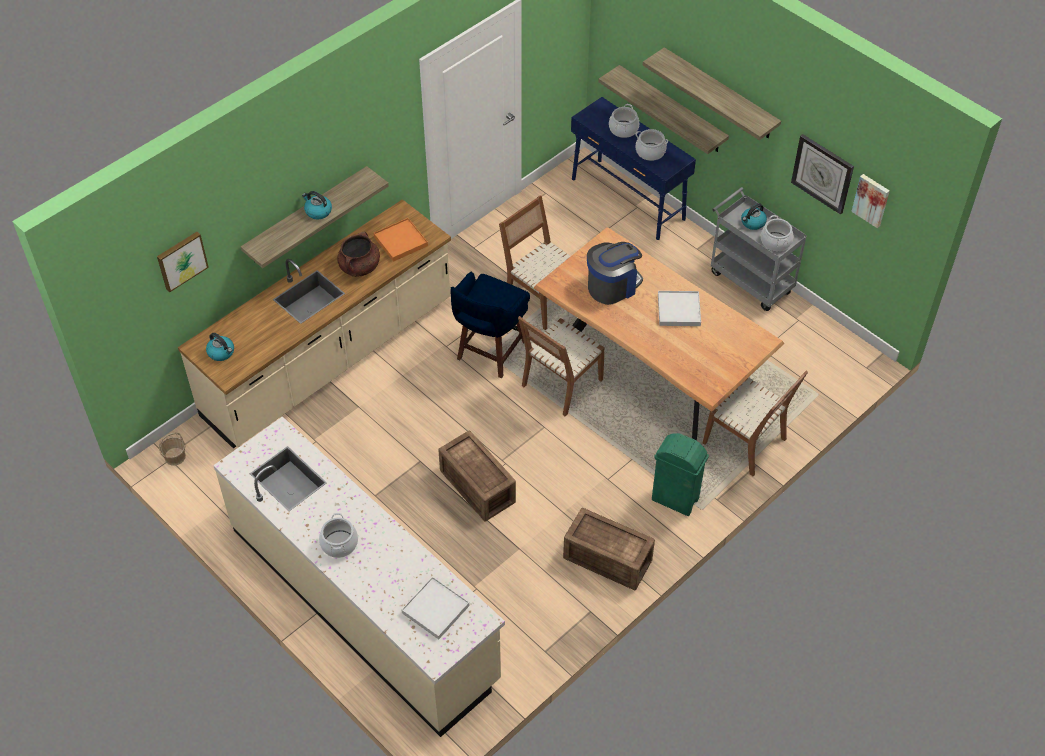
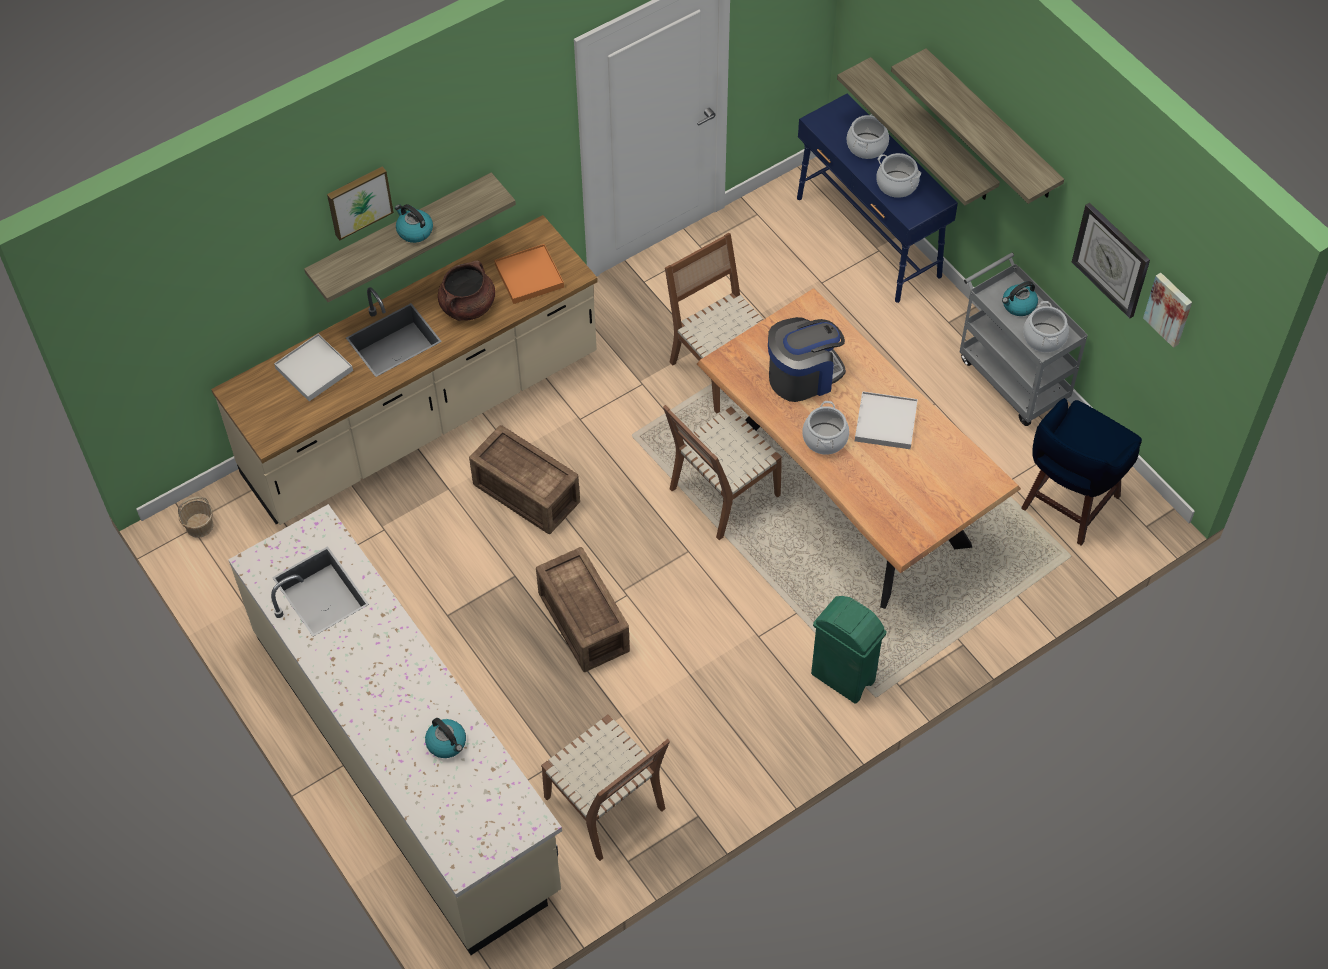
camera: 10 degrees right, 5 degrees up
(181, 260) = (219, 283): picture -> picture (358, 201)
(221, 352) = (266, 404): kettle -> kettle (447, 743)
(339, 544) = (369, 690): cooking pot -> cooking pot (825, 438)
(435, 609) = (475, 797): white tray -> white tray (314, 369)
(490, 353) = (636, 436): blue stool -> blue stool (1067, 505)
(607, 557) = (735, 745): crate -> crate (526, 491)
(747, 444) = (957, 613): chair -> chair (607, 808)

